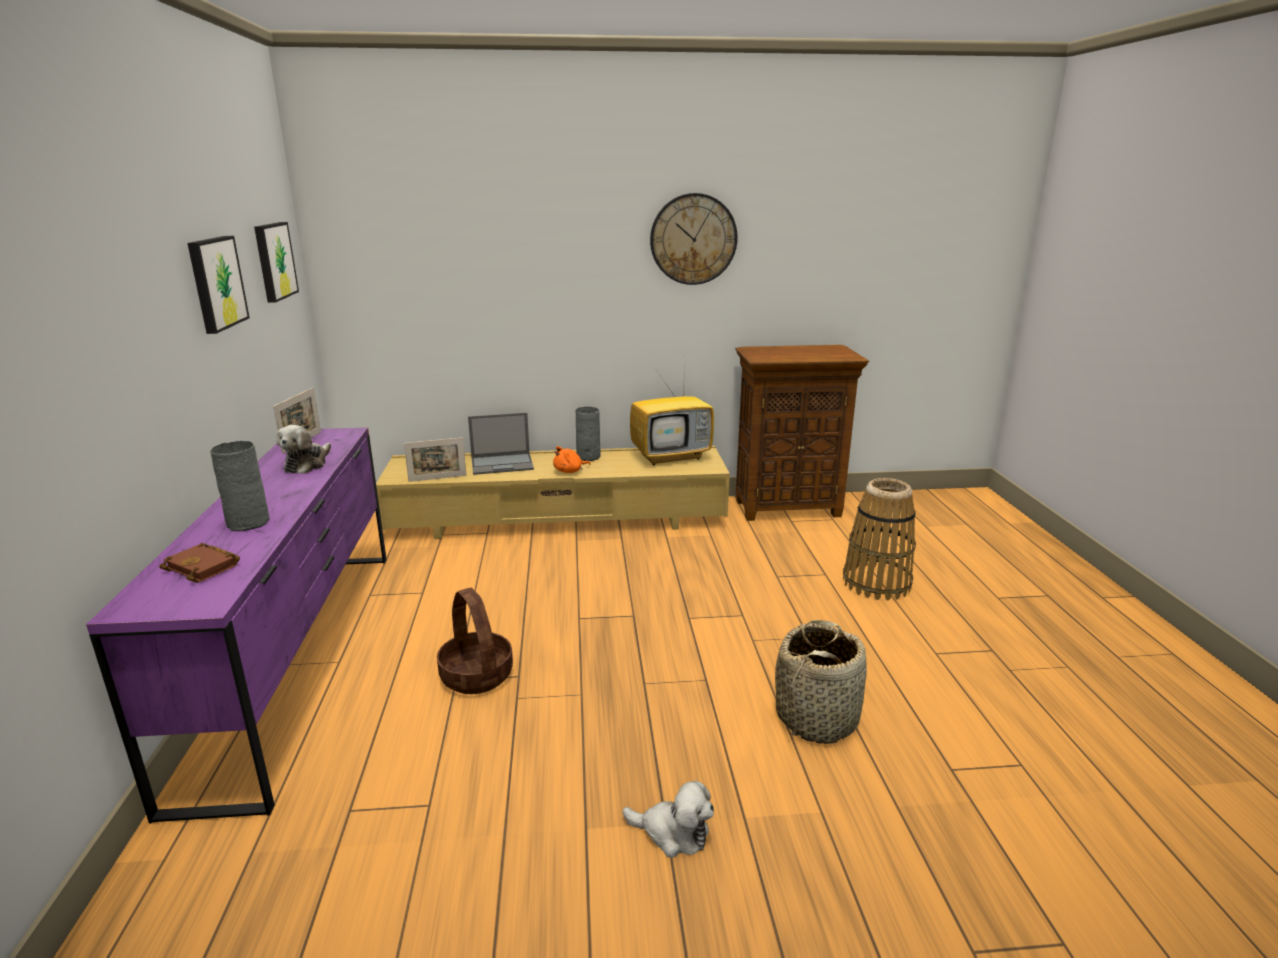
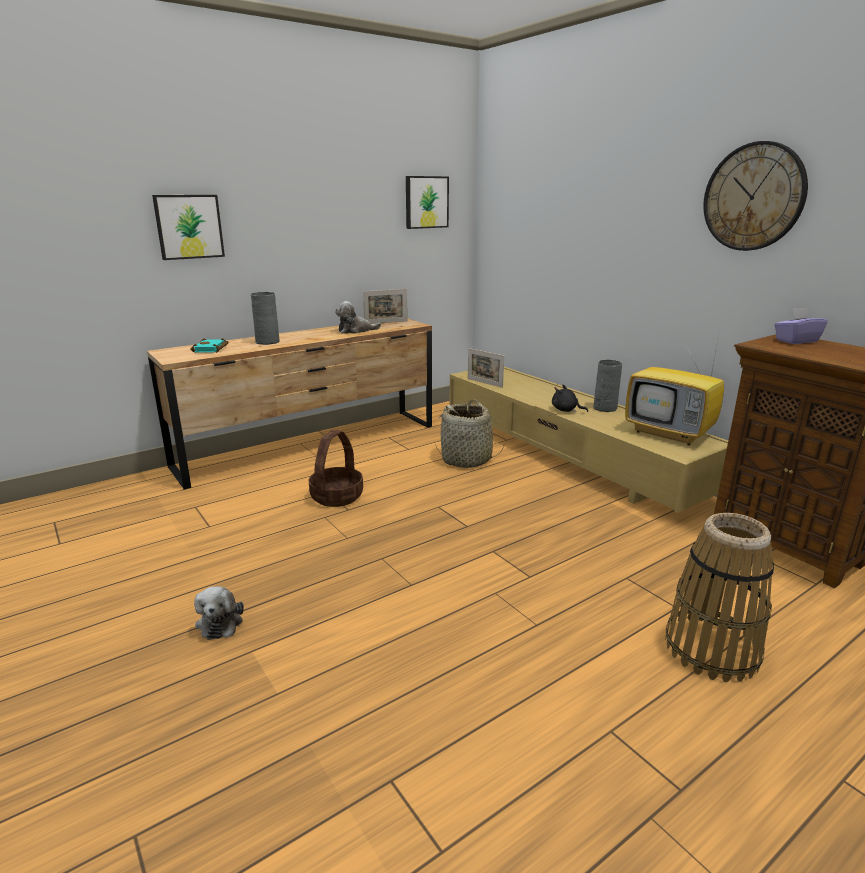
camera: 60 degrees right, 0 degrees up
(205, 567) = (211, 349): brown book -> turquoise book
(215, 283) = (340, 205): picture -> picture (189, 226)
(298, 658) = (310, 445): purple dresser -> brown dresser
(503, 464) = (539, 390): laptop -> none
(570, 471) = (566, 410): orange plush toy -> black plush toy
(768, 350) = (796, 341): none -> purple tissue box
(817, 717) = (407, 661): basket -> basket (466, 460)

